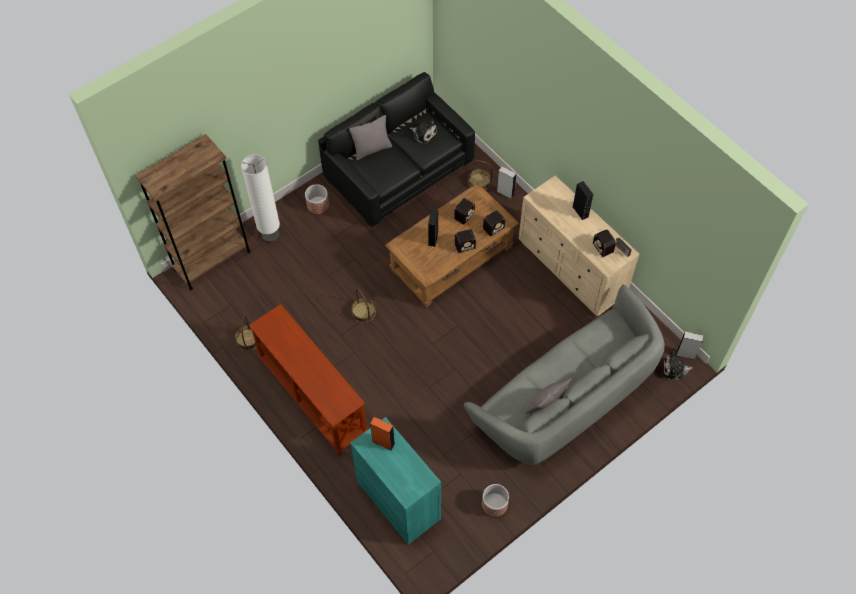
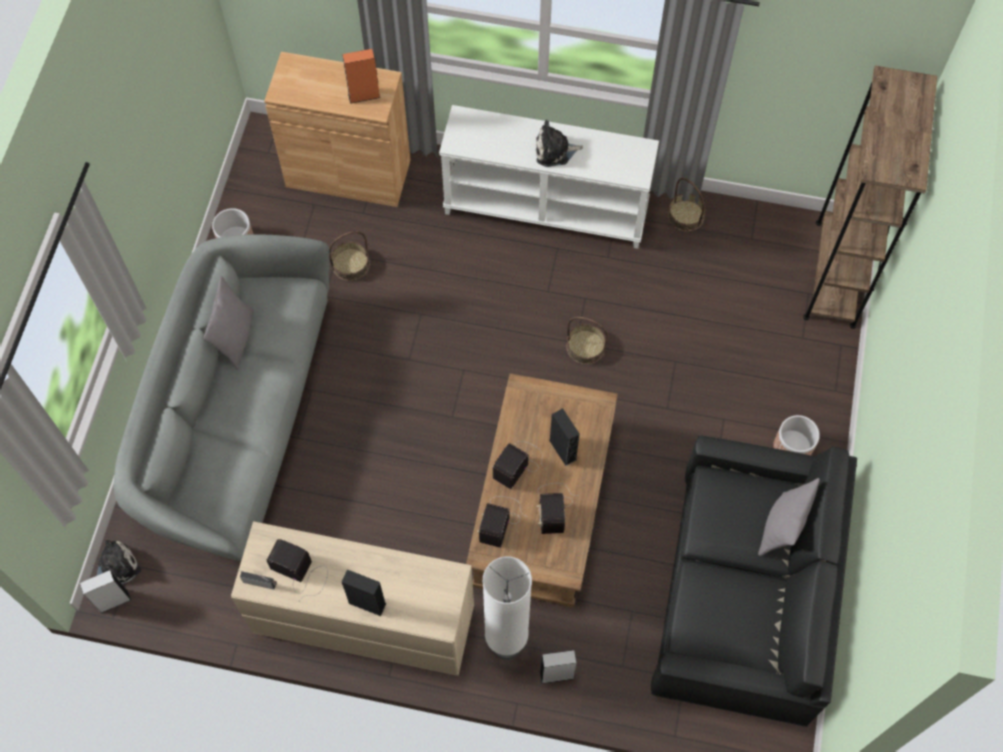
camera: 140 degrees right, 5 degrees up
(270, 235) = (804, 358): white floor lamp -> white floor lamp (506, 643)
(312, 396) = (546, 208): brown console table -> white console table
(398, 500) = (348, 173): turquoise cabinet -> brown cabinet
(423, 134) = (735, 616): plush toy -> plush toy (555, 151)
(479, 182) = (610, 664): basket -> basket (350, 264)

